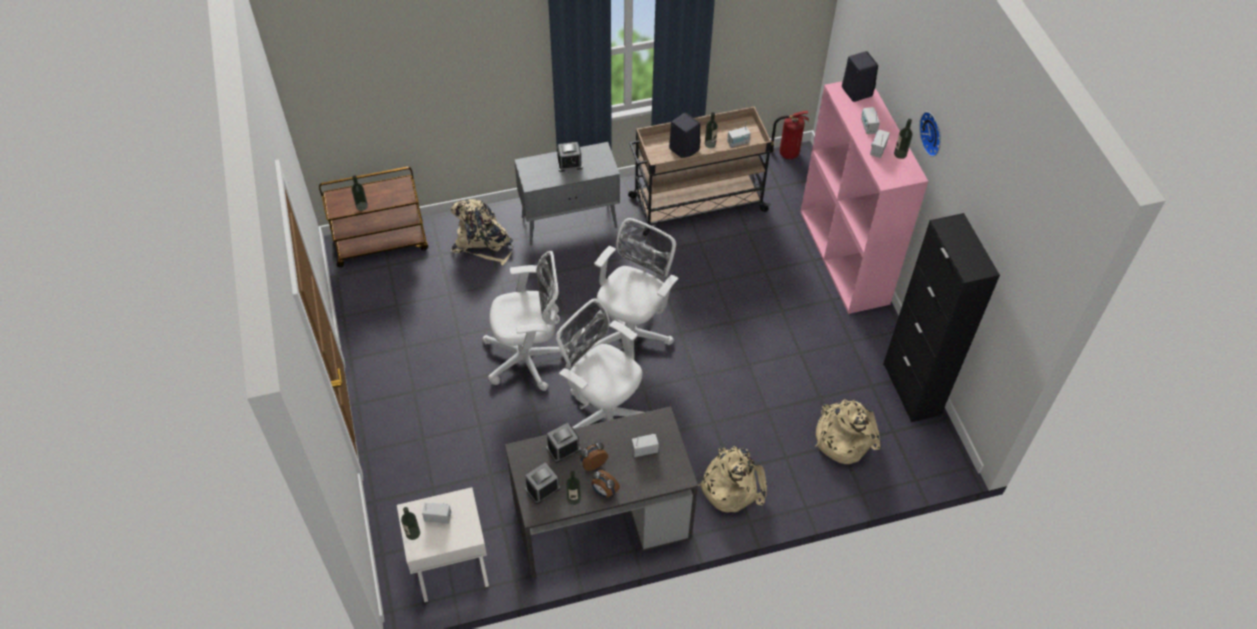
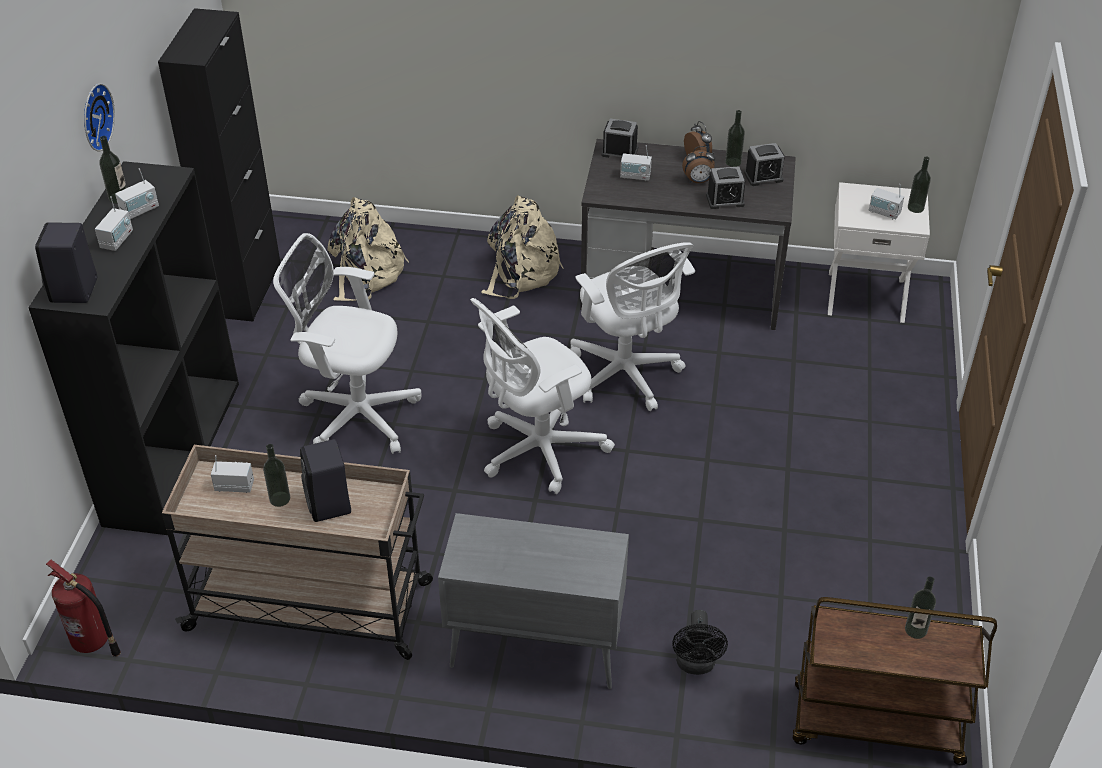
camera: 155 degrees left, 10 degrees down
(483, 242) = (696, 665): beige backpack -> black fan
(529, 358) = (694, 467): white office chair -> white office chair (355, 414)
(569, 164) = (527, 557): alarm clock -> alarm clock (619, 152)
(845, 257) = (172, 450): pink bookcase -> black bookcase

